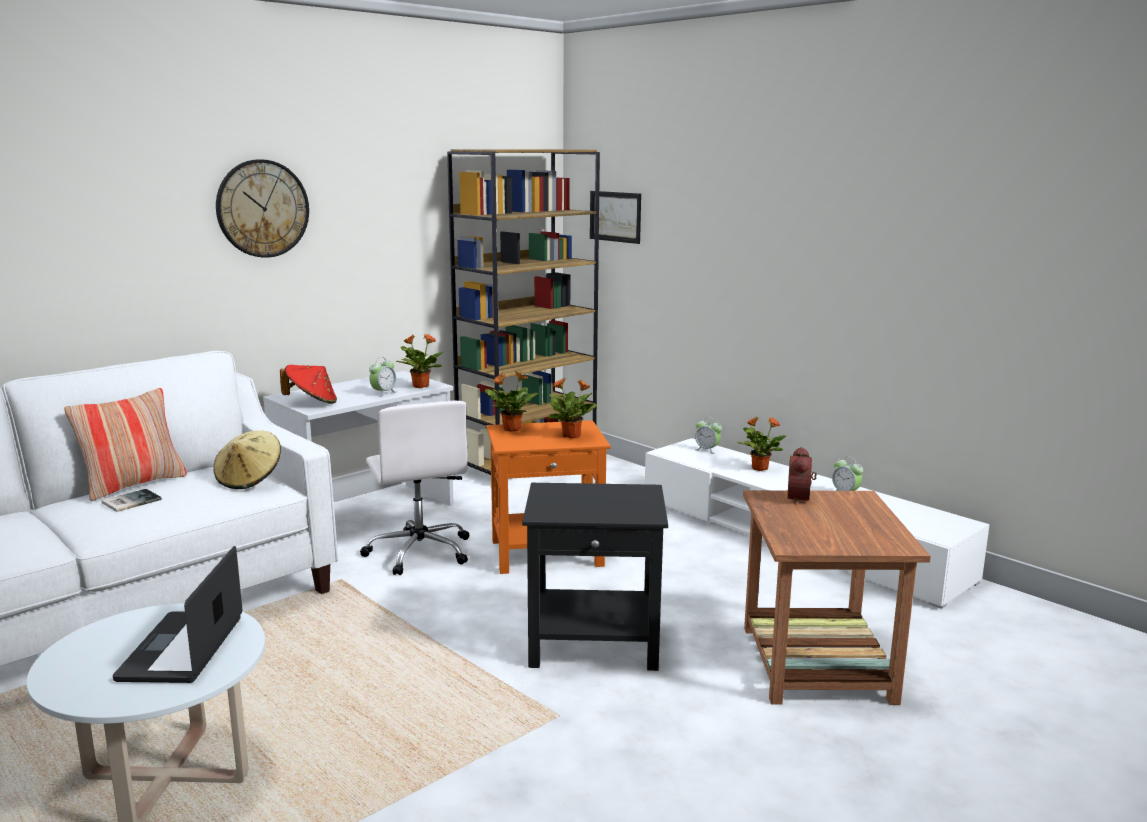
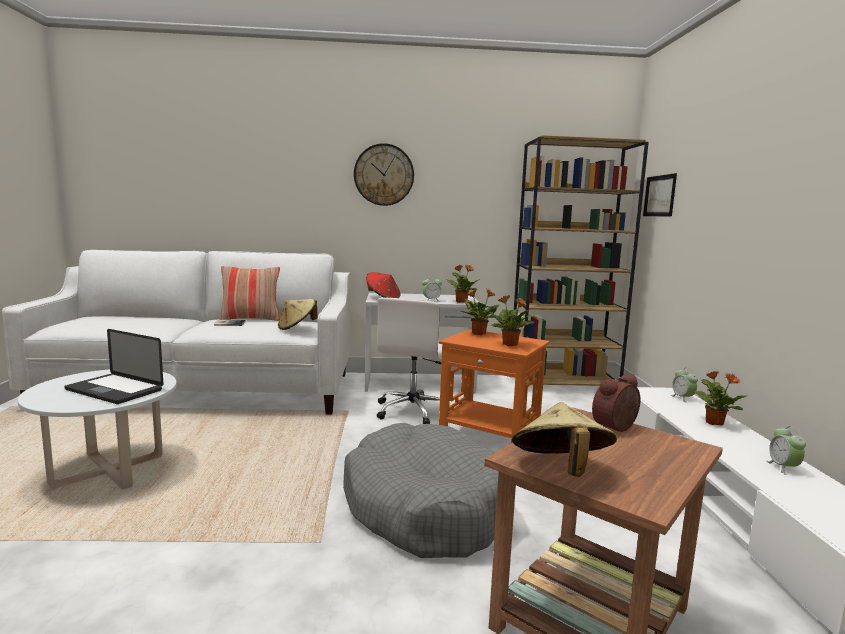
camera: 40 degrees right, 5 degrees down
(182, 649) = (114, 390): laptop -> laptop turned 105 degrees counterclockwise
(595, 643) = (425, 507): black side table -> grey dog bed
(829, 544) = (560, 470): none -> beige hat

